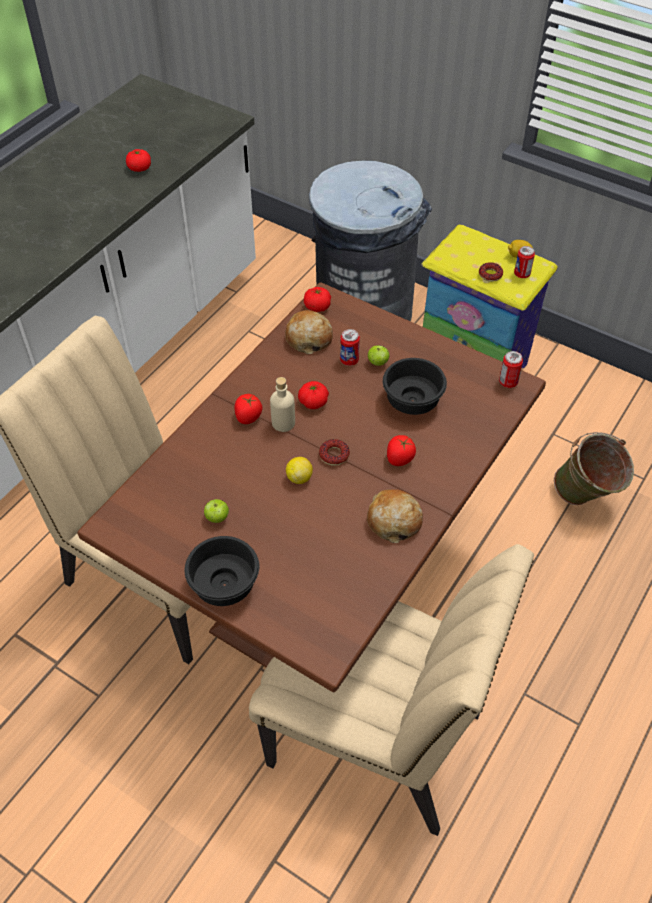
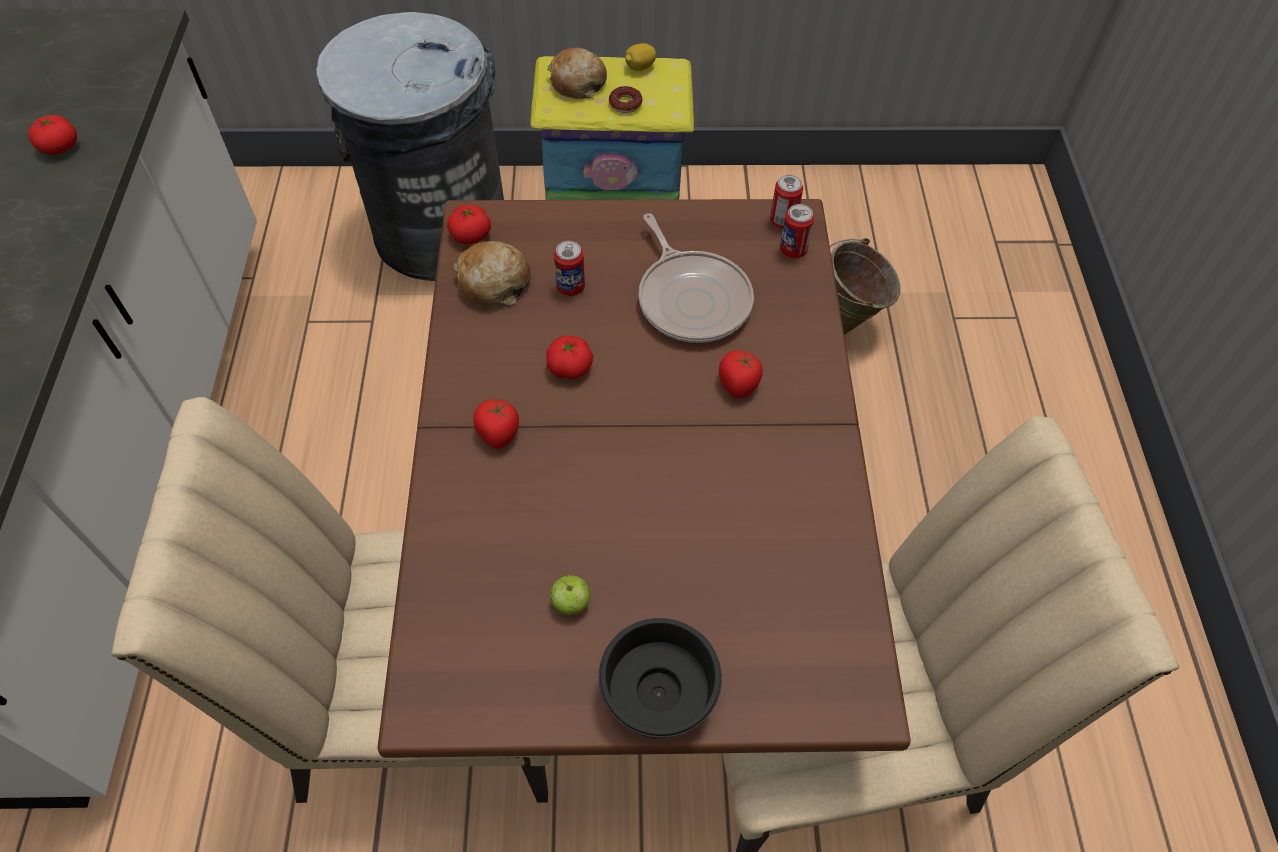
camera: 35 degrees left, 5 degrees up
(283, 423) = (553, 417): beige bottle -> none
(299, 478) = (635, 481): lemon -> none
(334, 455) = (654, 425): donut -> none
(378, 363) = (609, 273): apple -> none
(394, 521) = (798, 471): bread -> bread (577, 82)
(413, 399) = (692, 299): black bowl -> frying pan
(522, 274) = (660, 87): can -> can (793, 250)

